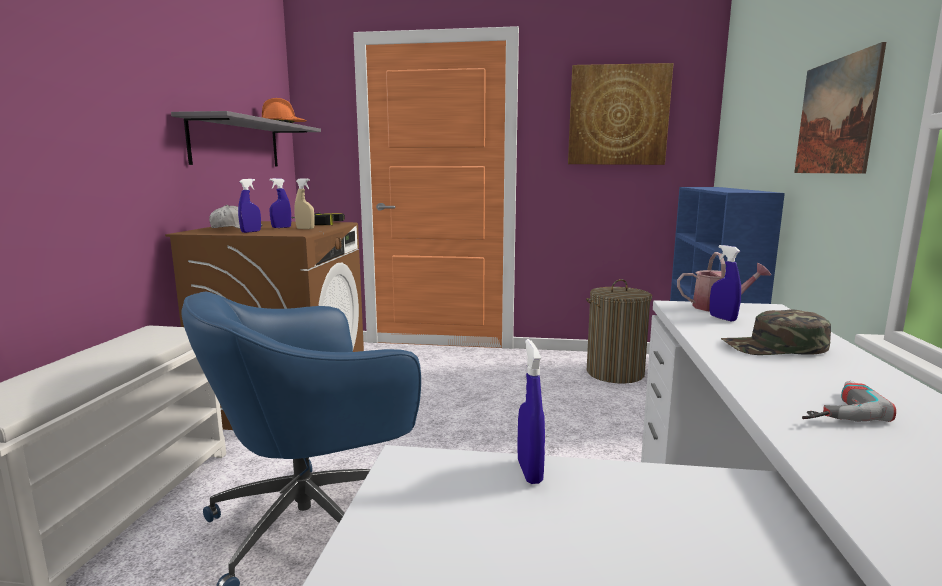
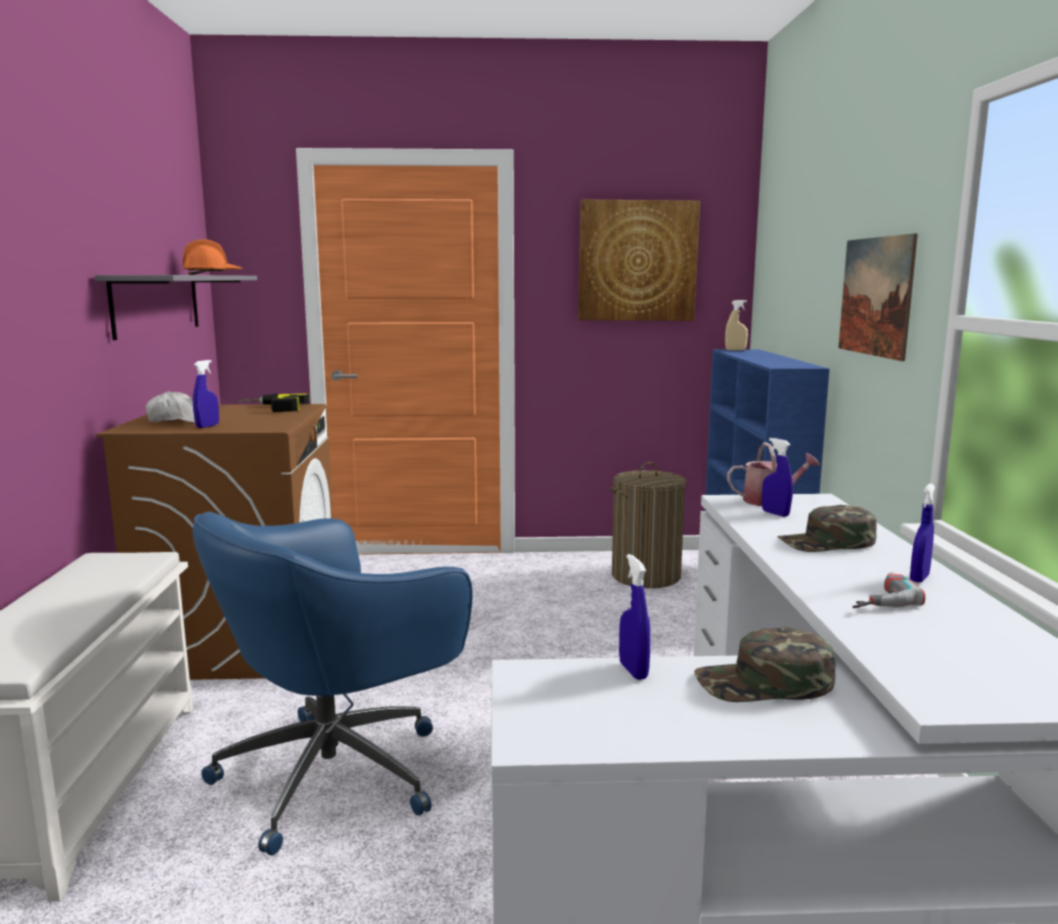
camera: 10 degrees left, 0 degrees up
(281, 227) = (238, 417): blue spray bottle -> blue spray bottle (919, 578)
(305, 229) = (272, 418): beige spray bottle -> beige spray bottle (735, 350)
(683, 503) = (764, 683): none -> green cap

